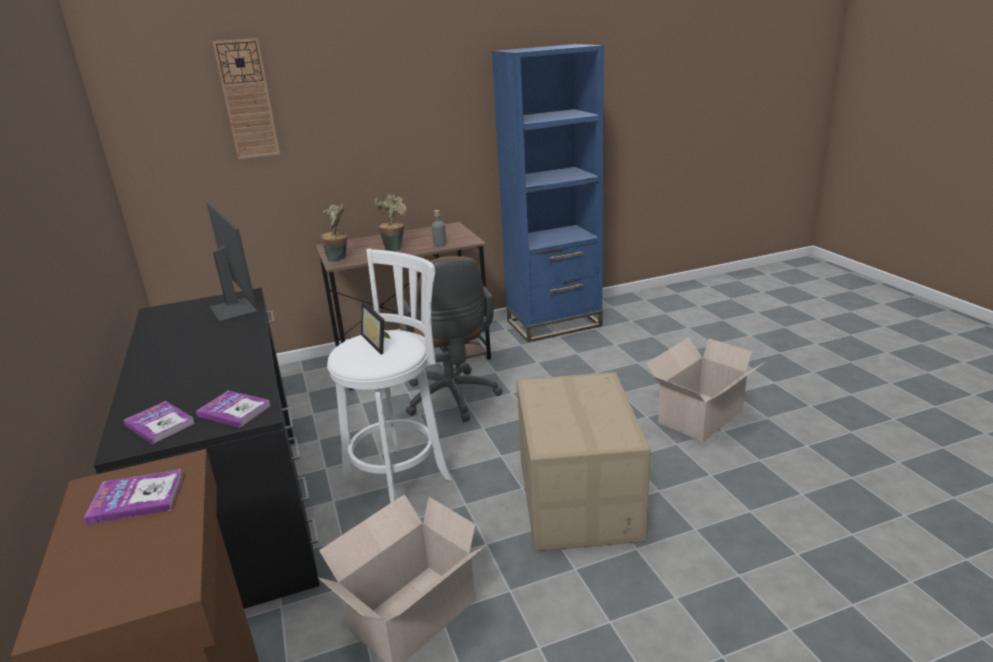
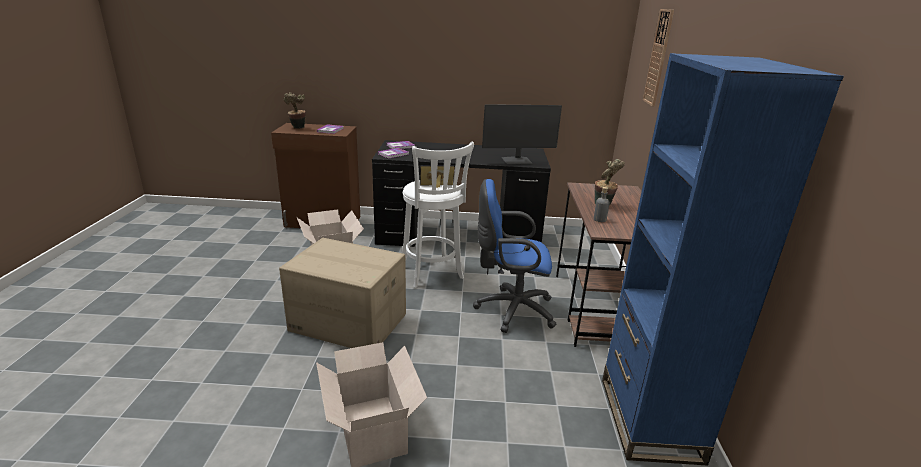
camera: 110 degrees right, 0 degrees up
(339, 259) = (589, 187): potted plant -> potted plant (297, 128)
(453, 400) = (511, 310): brown office chair -> blue office chair

